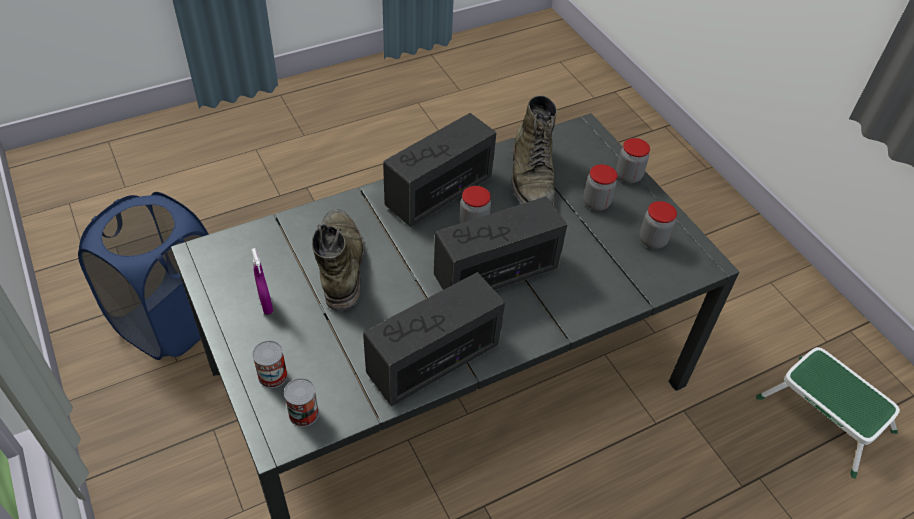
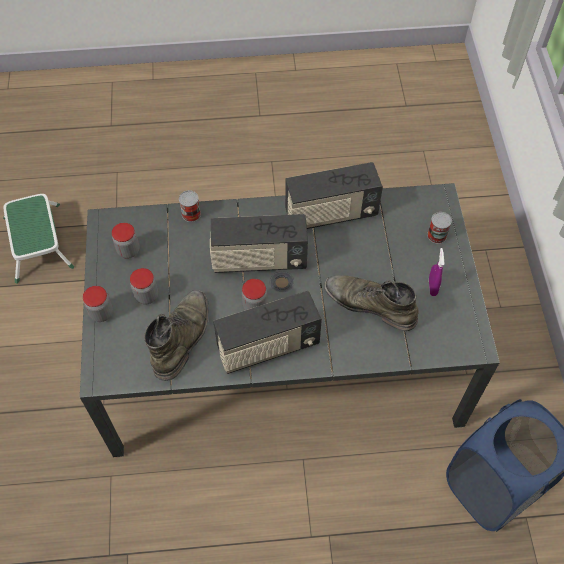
camera: 155 degrees left, 10 degrees up
(303, 413) = (422, 207): can -> can (191, 214)
(340, 263) = (370, 304): green boot -> green boot turned 105 degrees clockwise

